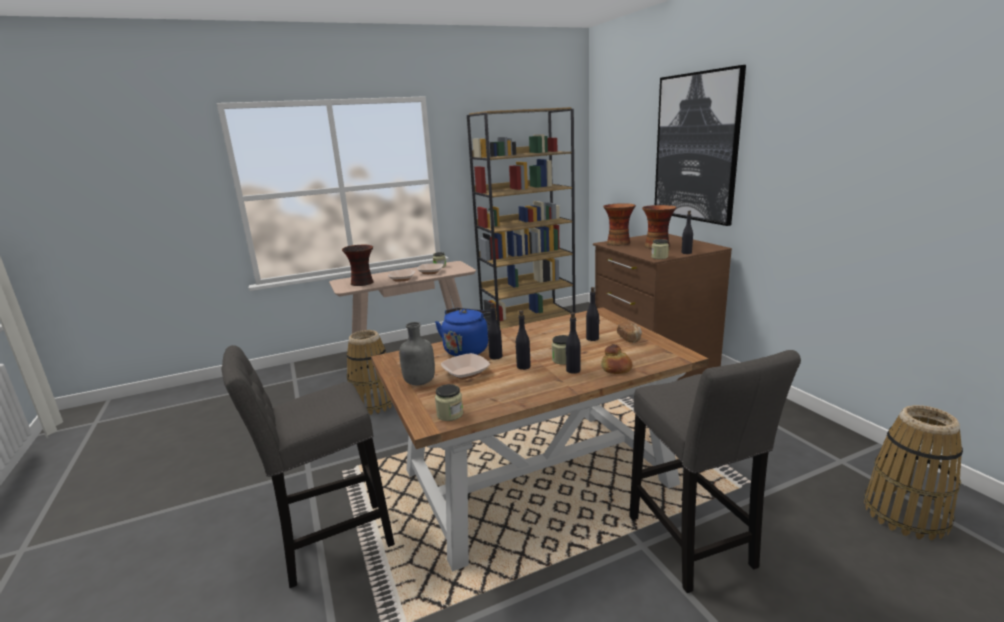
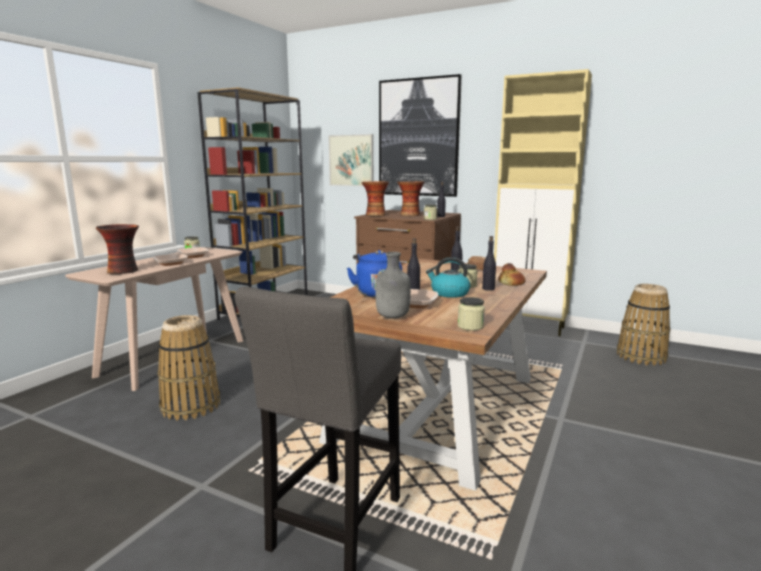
camera: 40 degrees left, 5 degrees down
(523, 366) = (449, 293): black bottle -> kettle
(634, 171) = (351, 160): none -> picture
(692, 547) = (585, 408): grey stool -> none
(789, 415) = (529, 327): none -> beige cabinet

